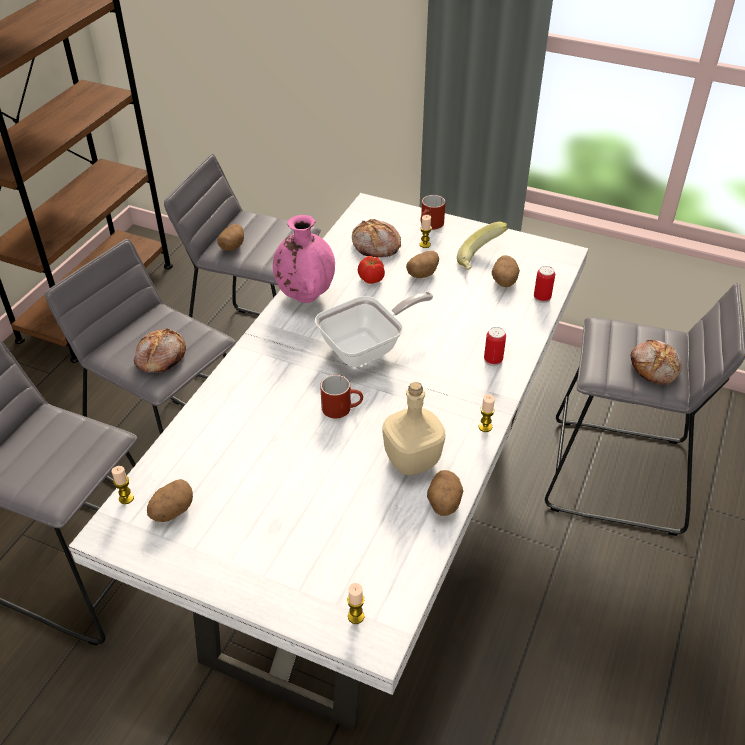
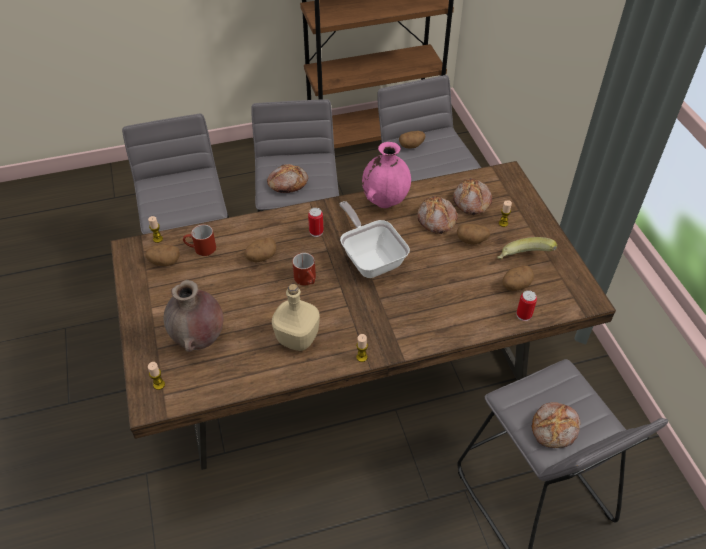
camera: 50 degrees right, 5 degrees up
(327, 543) = (199, 339): none -> brown vase
(367, 348) = (371, 258): frying pan -> frying pan turned 135 degrees counterclockwise
(371, 279) = (436, 220): tomato -> bread
(372, 518) = (351, 378): white dining table -> brown dining table
(430, 225) = (527, 214): red mug -> red mug (201, 249)
(444, 504) = (276, 375): potato -> potato (261, 257)
(493, 360) = (428, 325): can -> can (316, 232)

